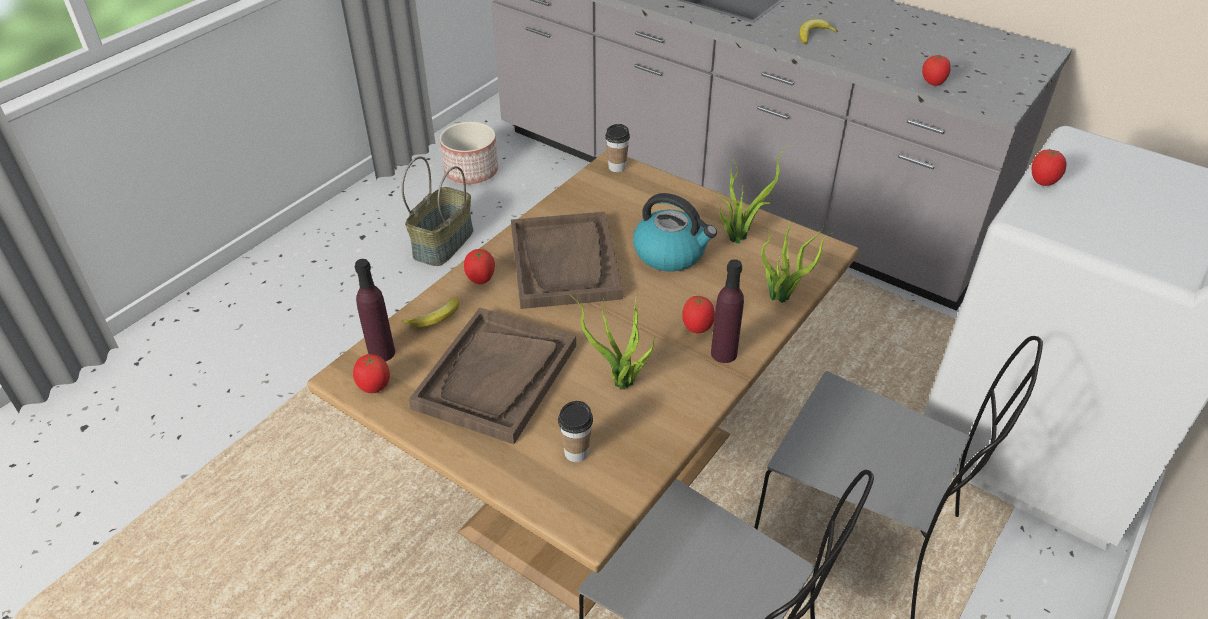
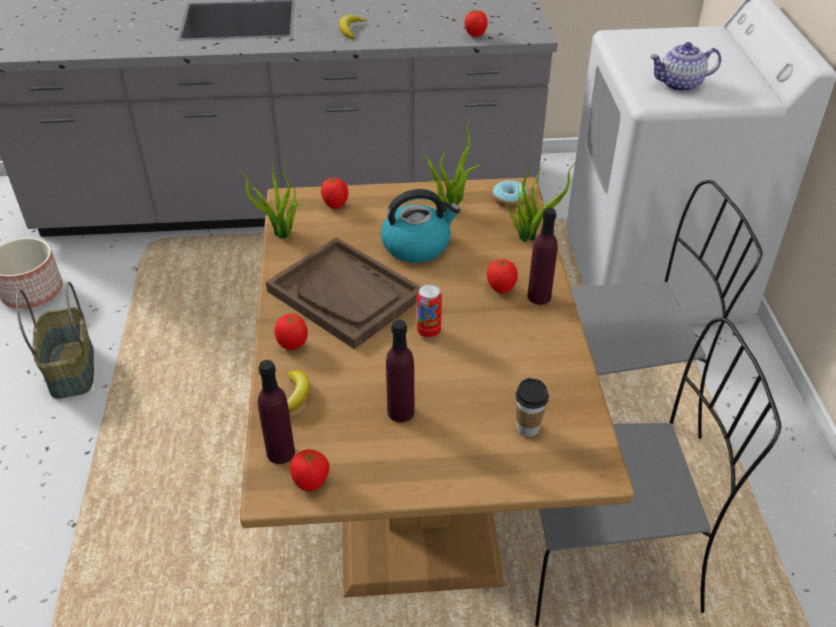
camera: 40 degrees left, 0 degrees up
(496, 377) = (400, 412): brown tray -> purple bottle
(593, 328) = (428, 332): none -> can
(617, 167) = (295, 199): cup -> none
(621, 384) = (498, 359): potted plant -> potted plant (282, 235)
(804, 256) = (509, 200): none -> donut
(1042, 182) = (632, 73): tomato -> tomato (335, 206)
(1084, 217) = (680, 84): none -> teapot

